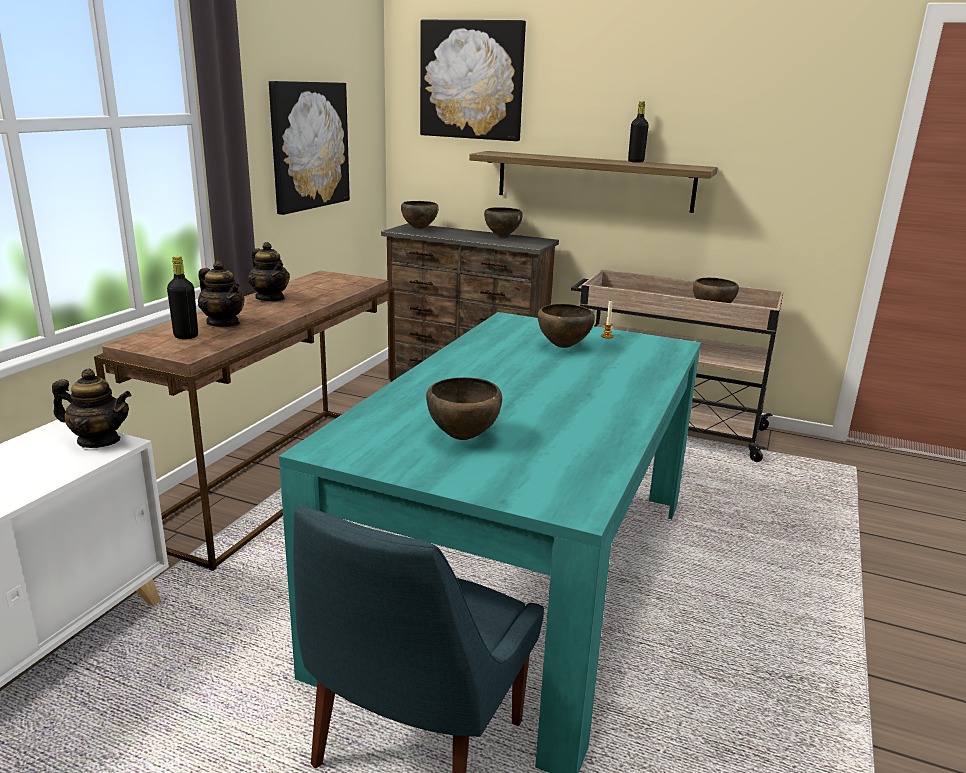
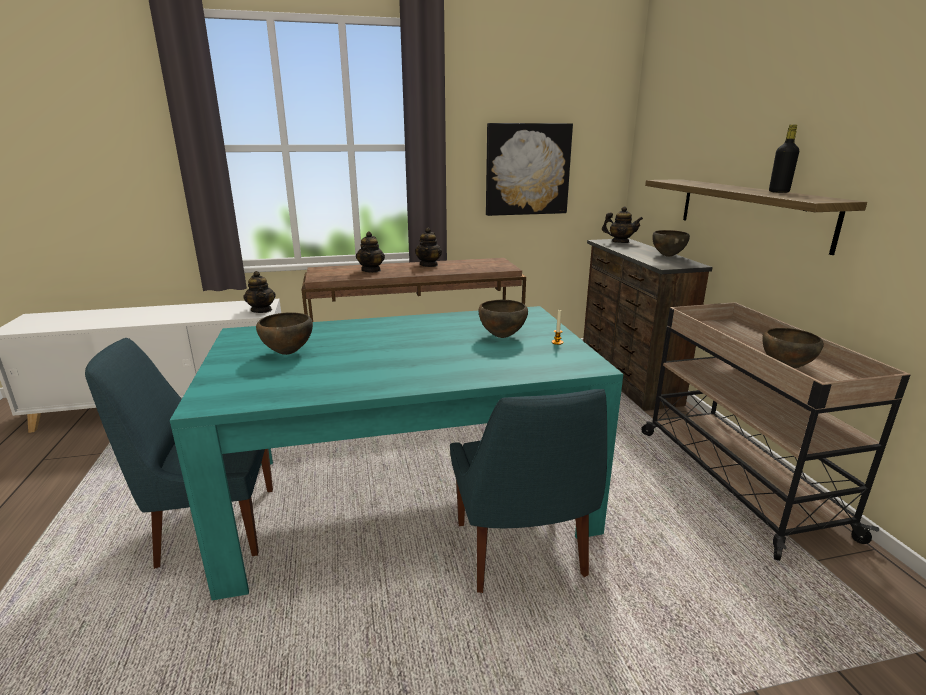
camera: 55 degrees right, 0 degrees up
(186, 336) = (341, 271): black bottle -> none
(419, 228) = (620, 242): brown bowl -> teapot
(472, 80) = (680, 116): picture -> none
(666, 552) = (521, 552): none -> blue chair

